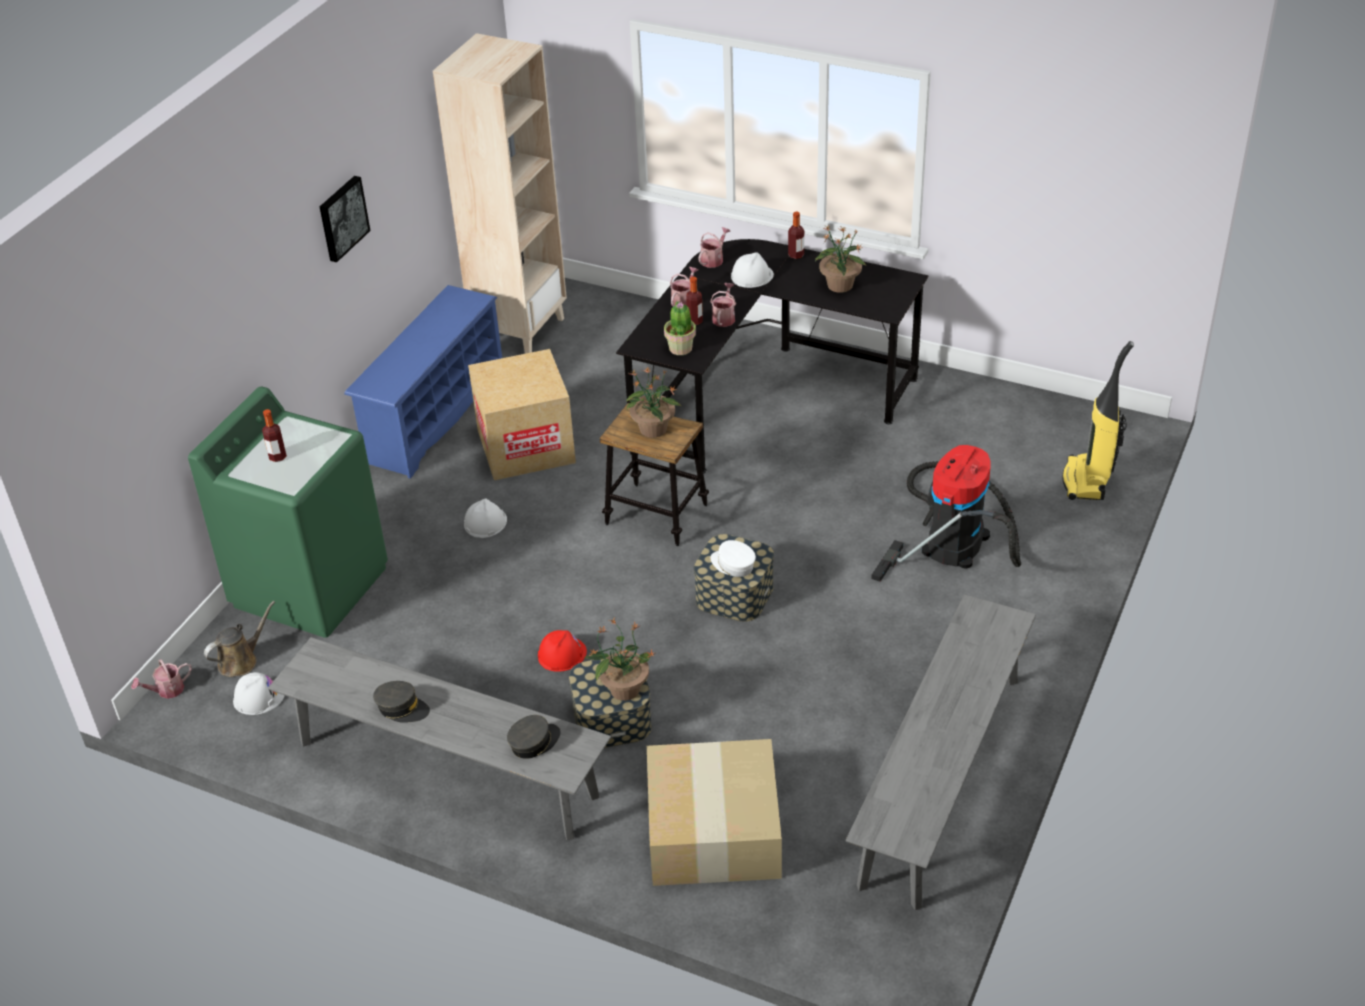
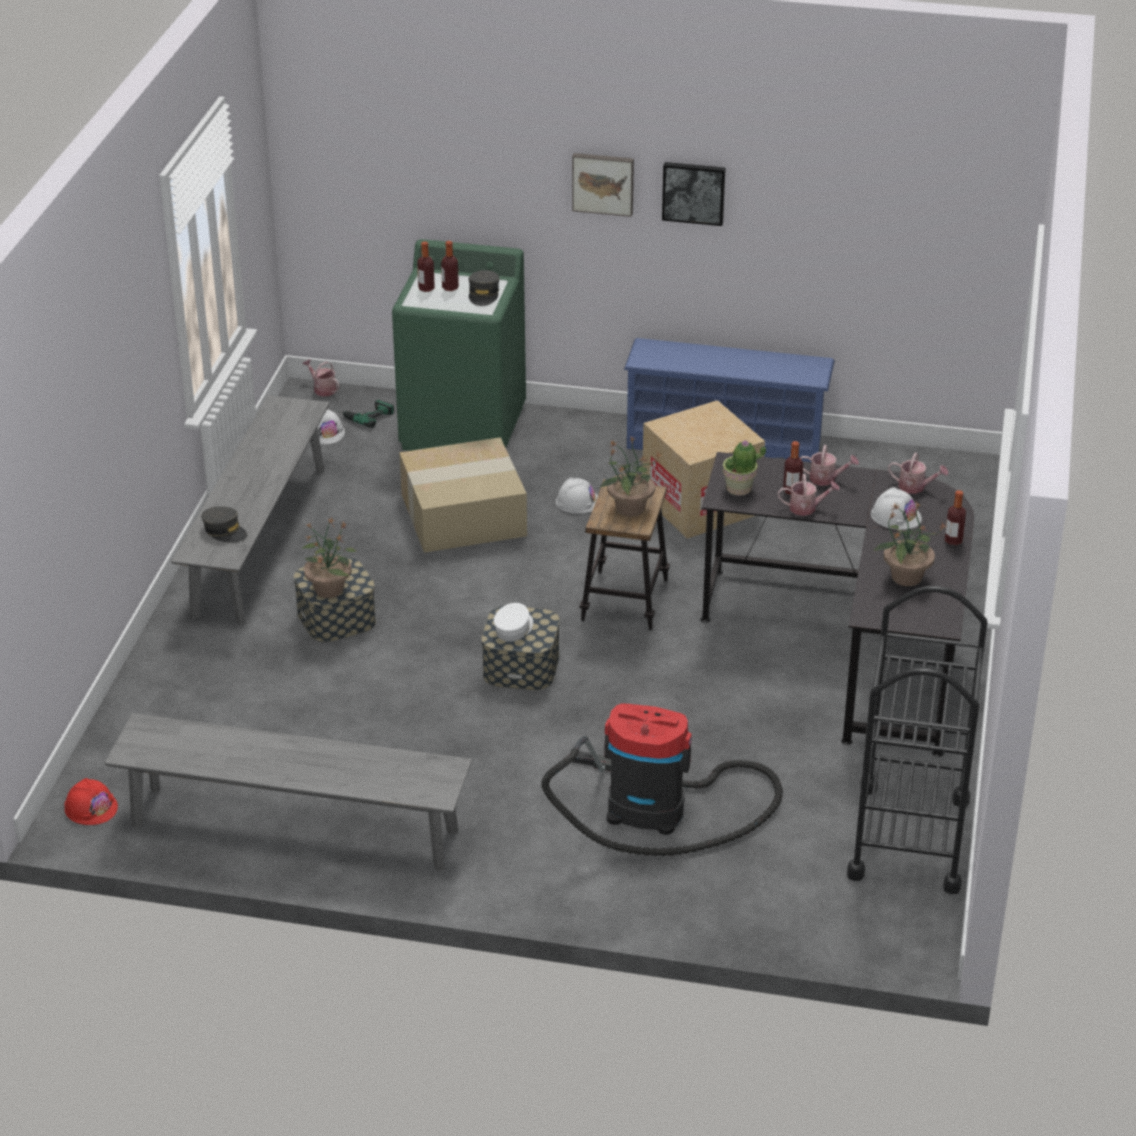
camera: 75 degrees right, 5 degrees down
(241, 661) = (364, 414): brown watering can -> power drill
(268, 474) = (426, 288): none -> bottle
(288, 266) = (603, 183): none -> picture
(402, 708) = (254, 460): grey cap -> grey cap (483, 294)
(520, 331) = (891, 467): beige bookcase -> none
(562, 654) = (411, 576): red hard hat -> red hard hat (91, 807)
(711, 829) = (212, 693): cardboard box -> cardboard box (464, 514)
(1011, 411) = (909, 838): none -> black cart
(1087, 481) = (797, 910): vacuum cleaner -> none

